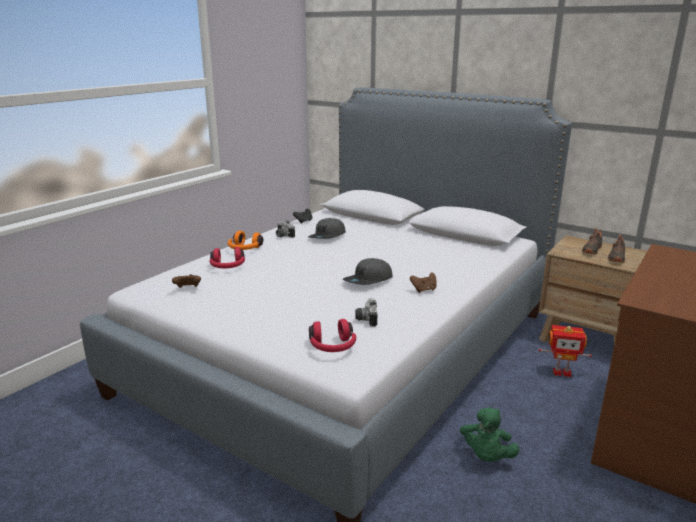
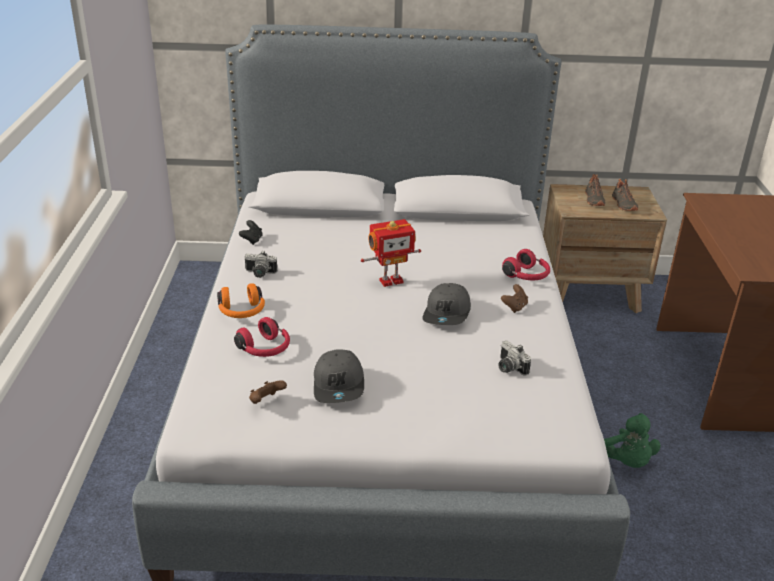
camera: 35 degrees left, 10 degrees up
(327, 236) = (316, 258): grey cap -> grey cap (339, 385)
(333, 347) = (525, 417): red headphones -> red headphones (527, 276)
(561, 372) = (602, 341): toy robot -> toy robot (390, 280)

